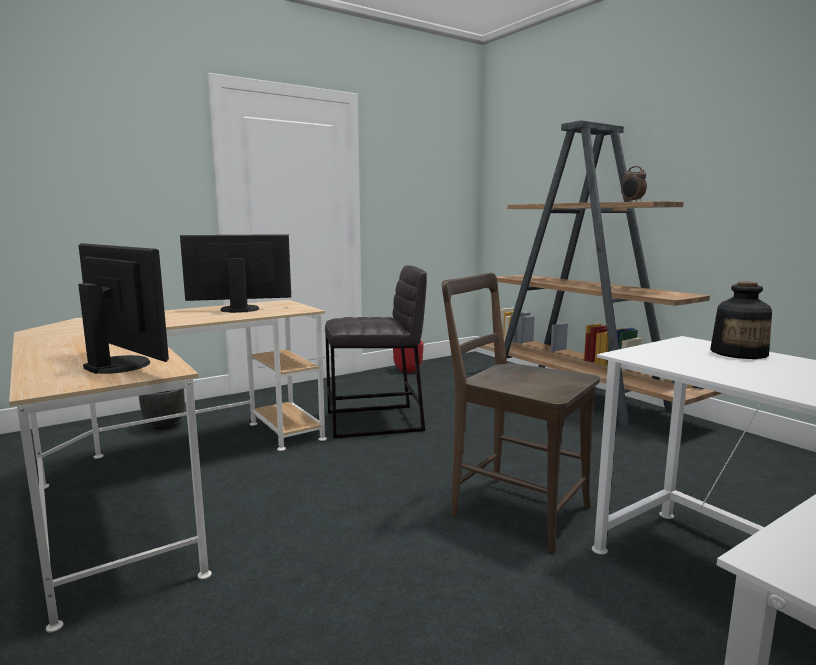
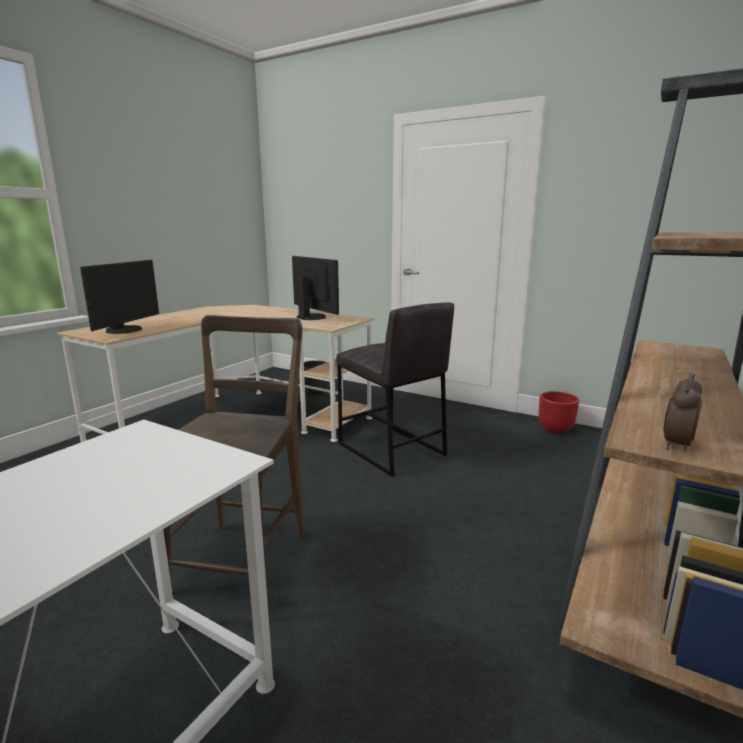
camera: 65 degrees right, 5 degrees up
(632, 201) = (678, 235): alarm clock -> alarm clock (676, 445)
(739, 353) = (149, 494): bottle -> none

